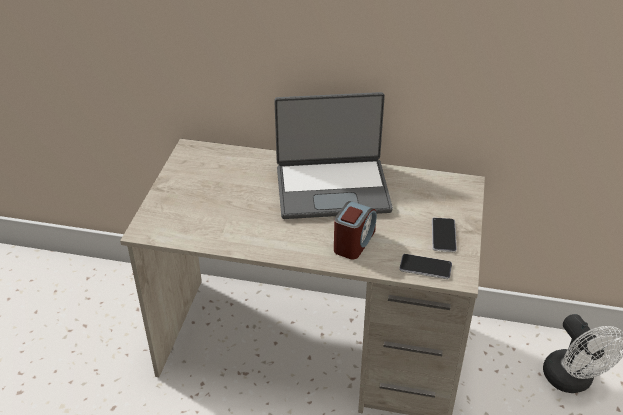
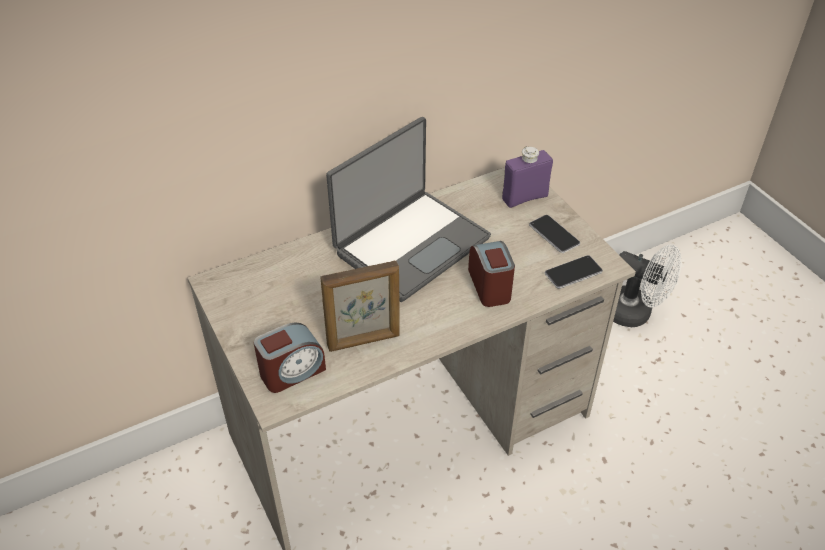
camera: 40 degrees left, 5 degrees up
(171, 220) = (292, 372): none -> alarm clock
(232, 228) = (364, 341): none -> picture frame
(453, 200) = (524, 197): none -> purple bottle

